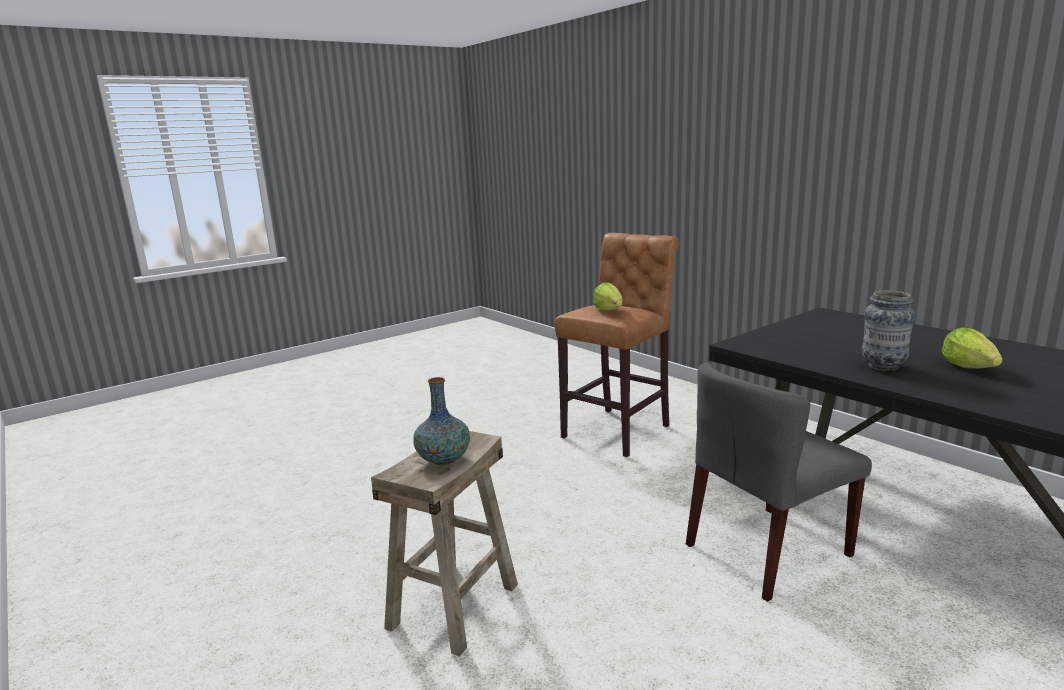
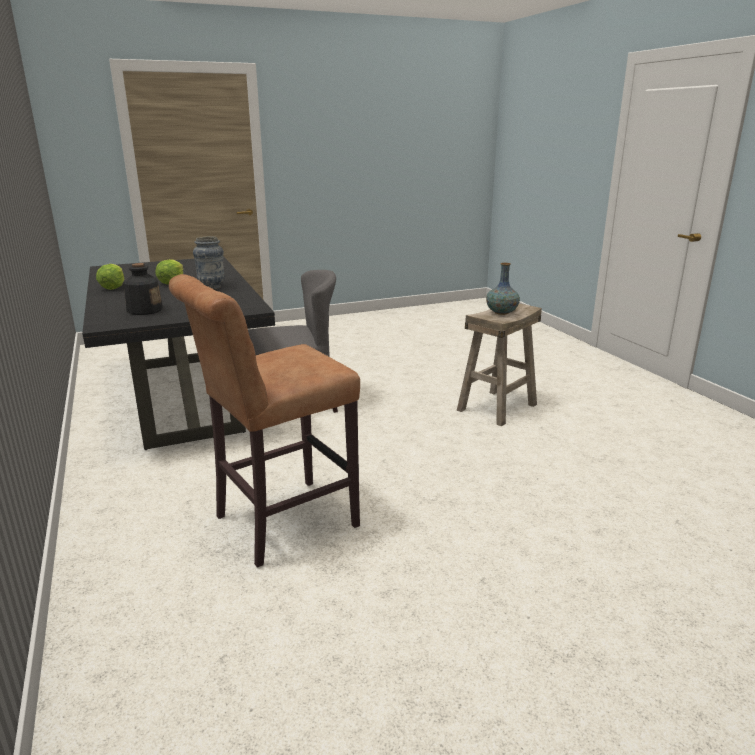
camera: 165 degrees left, 5 degrees up
(609, 310) = (294, 356): lettuce -> lettuce (113, 287)
(843, 328) = (144, 310): none -> bottle

